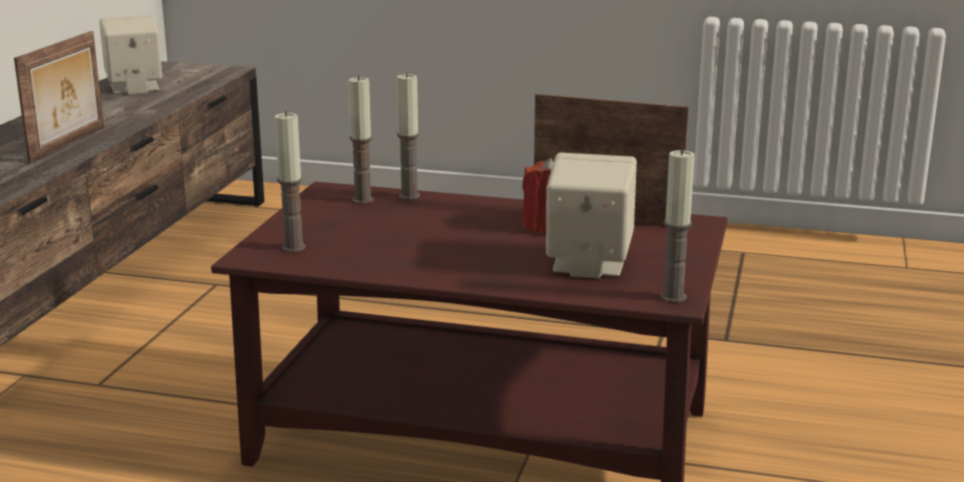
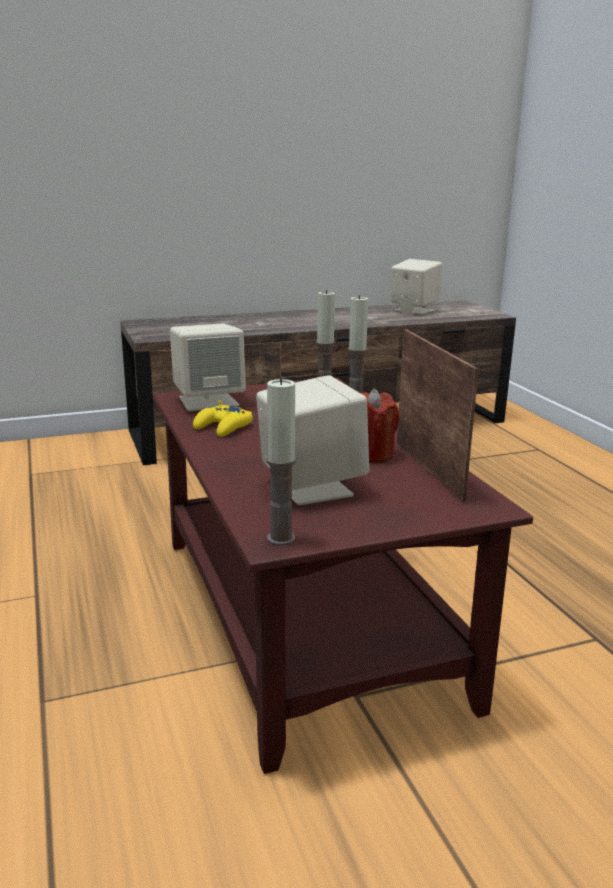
camera: 55 degrees right, 0 degrees up
(69, 144) = (297, 325): picture frame -> none
(293, 247) = (208, 401): candle -> beige speaker
(387, 259) = (223, 427): none -> yellow game controller

